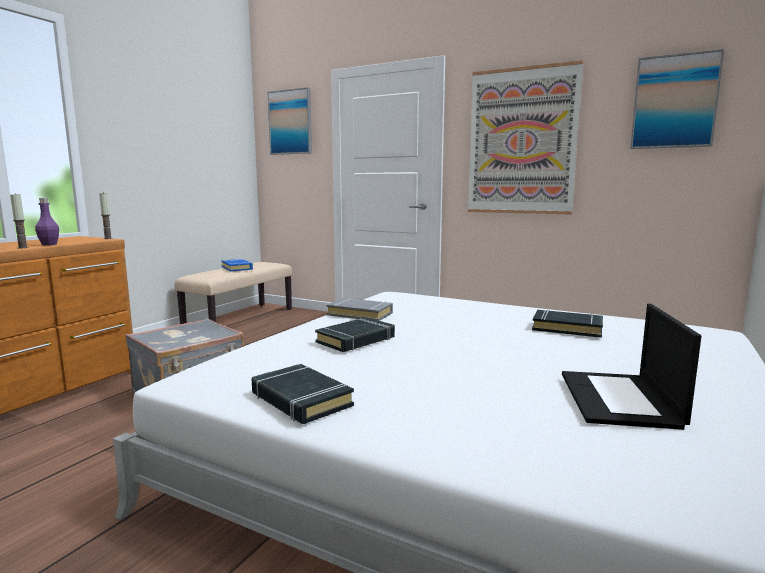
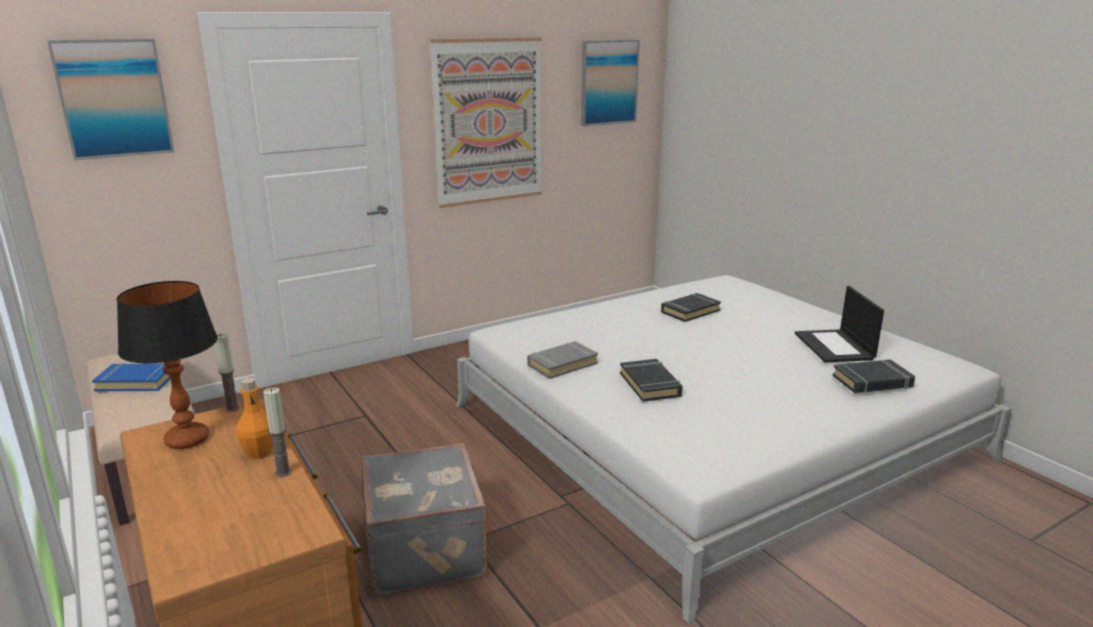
camera: 60 degrees left, 10 degrees up
(49, 244) = (259, 453): purple bottle -> orange bottle
(67, 239) = (188, 440): none -> table lamp
(300, 400) = (774, 433): black book -> black book (872, 382)
(620, 400) = (835, 346): laptop -> laptop turned 45 degrees clockwise

